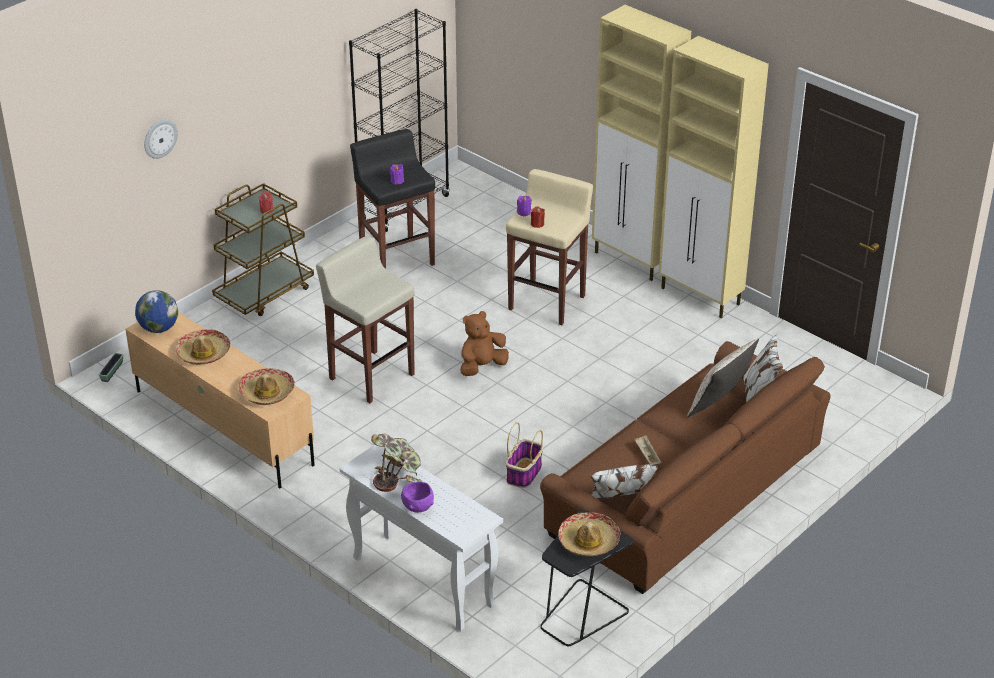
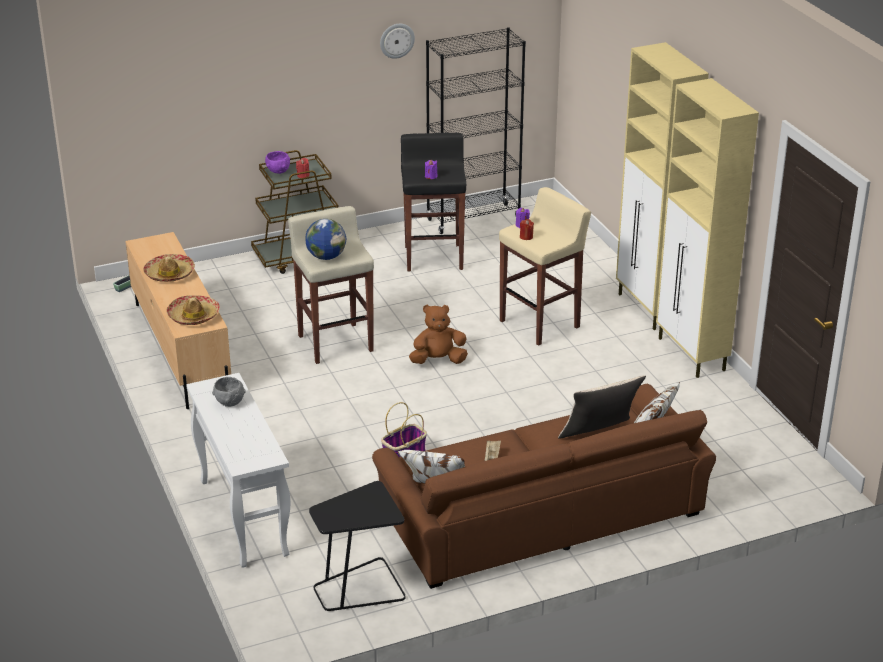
camera: 25 degrees right, 5 degrees down
(159, 328) = (151, 247): globe -> globe (326, 257)
(160, 138) = (206, 82): wall clock -> wall clock (396, 40)
(397, 474) = (229, 402): potted plant -> grey bowl
(418, 507) = (223, 433): purple bowl -> purple bowl (278, 171)
(588, 541) = (362, 508): hat -> none

